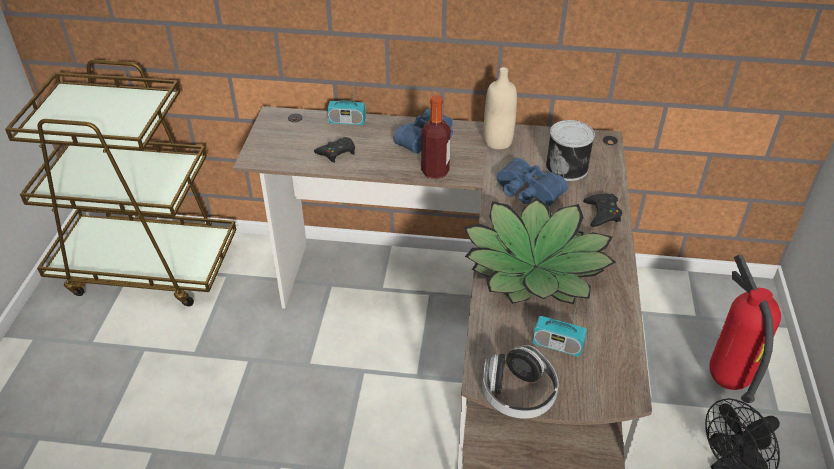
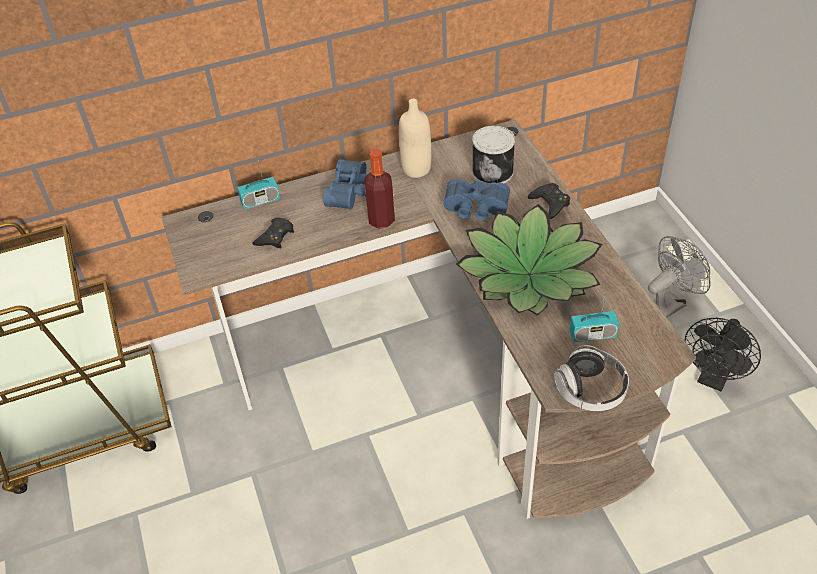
camera: 25 degrees left, 5 degrees up
(725, 380) = (668, 304): fire extinguisher -> grey fan

